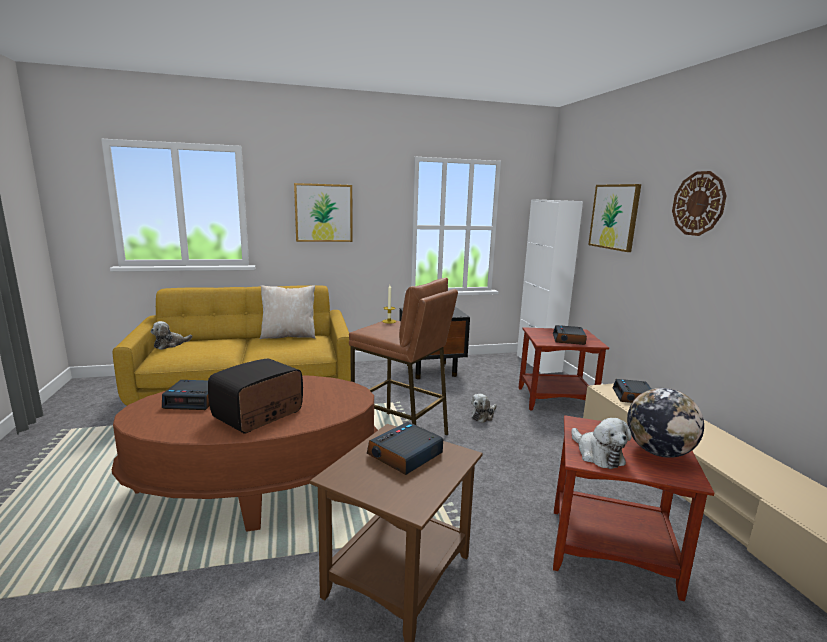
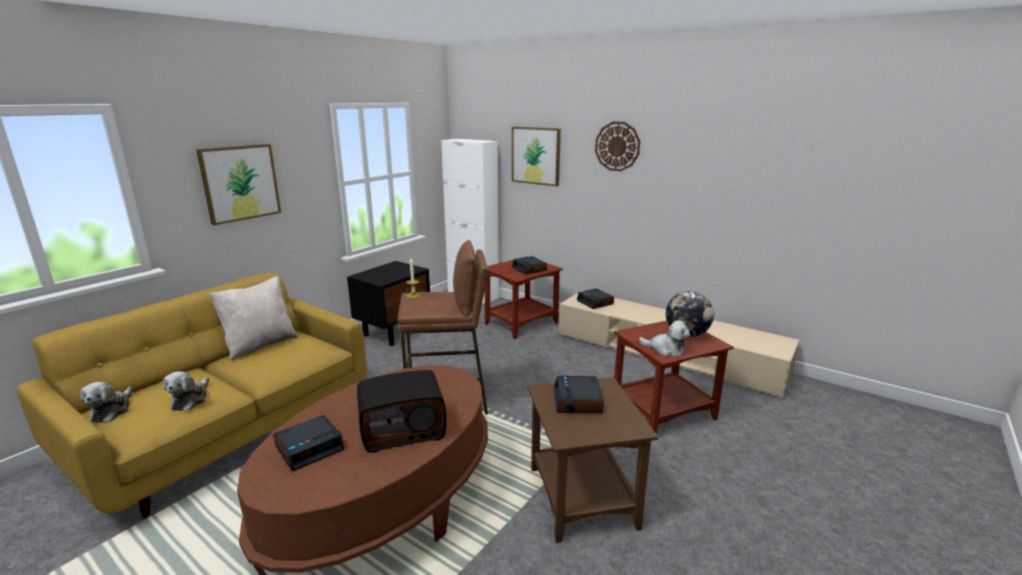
camera: 40 degrees left, 5 degrees up
(258, 415) = (403, 429): radio -> radio turned 105 degrees counterclockwise
(483, 416) = (489, 357): plush toy -> plush toy (190, 399)

